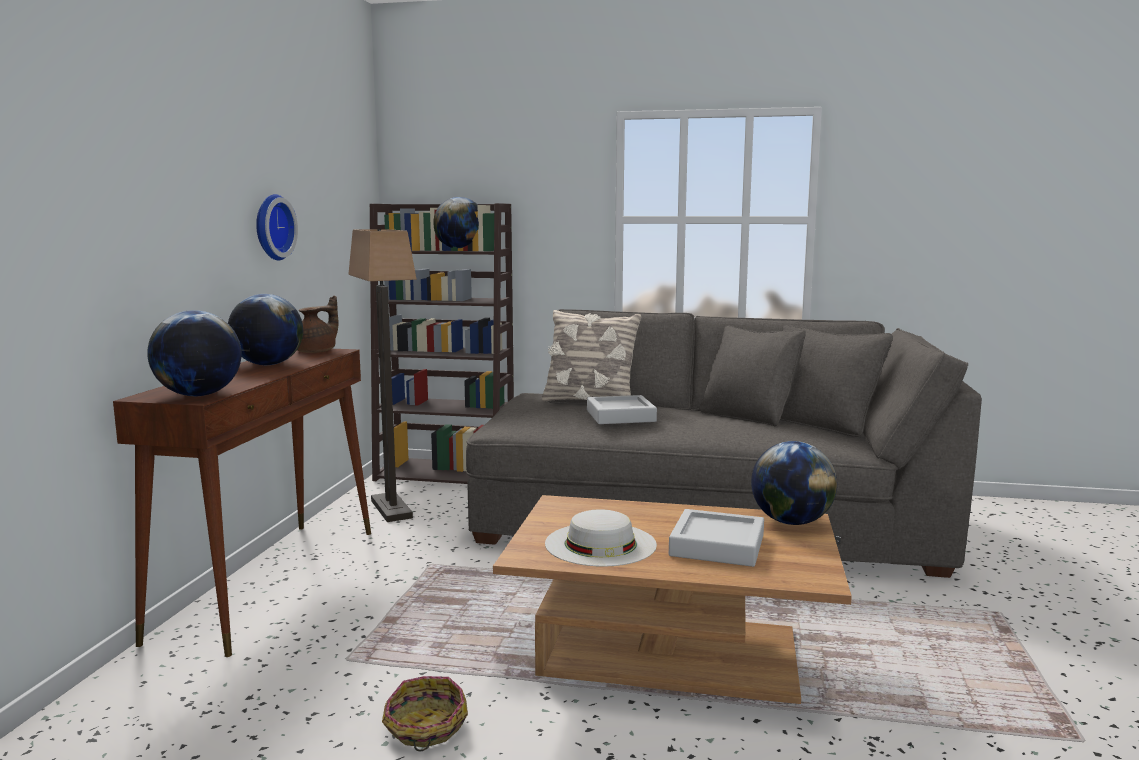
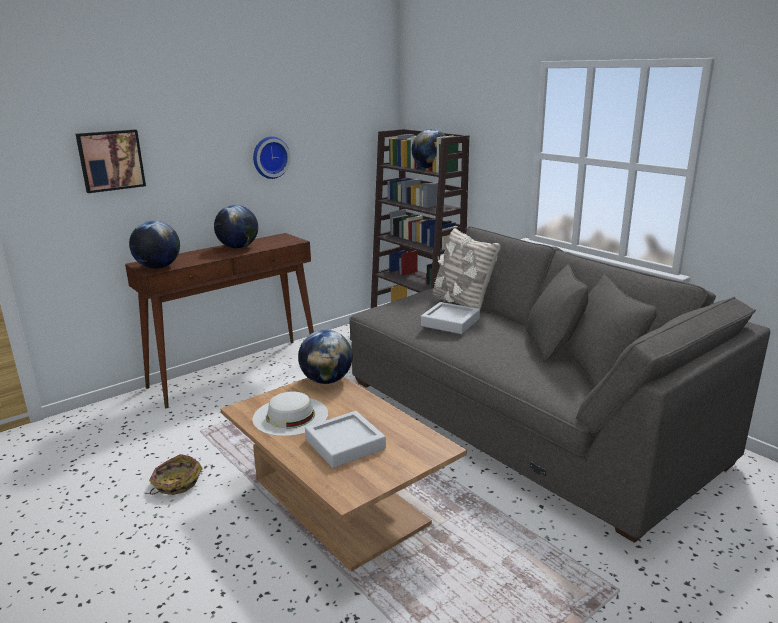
camera: 40 degrees right, 10 degrees up
(90, 206) = (110, 160): none -> picture
(317, 351) = (285, 240): brown teapot -> none
(392, 509) = (350, 344): floor lamp -> none
(791, 522) = (426, 446): globe -> globe (326, 380)

